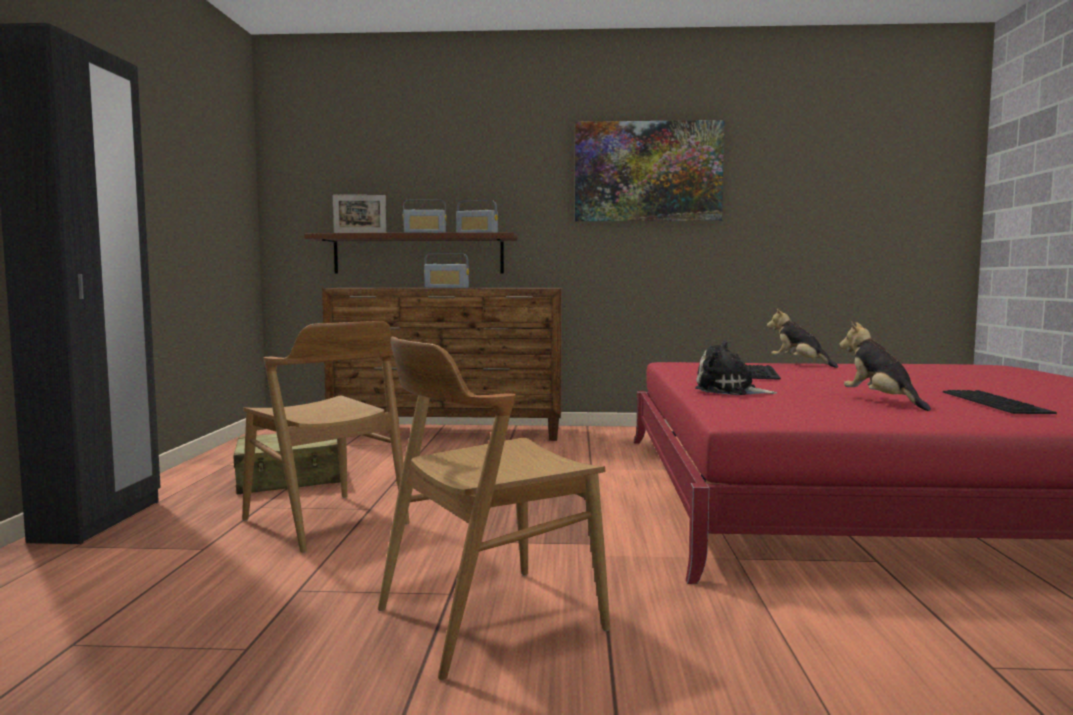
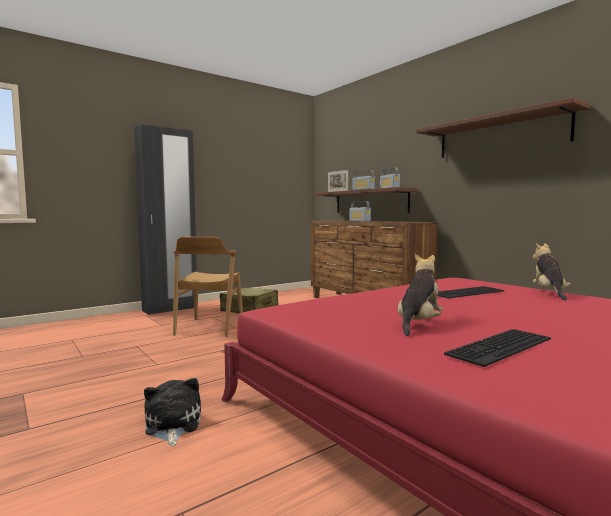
camera: 50 degrees right, 0 degrees up
(488, 619) = (136, 376): brown chair -> none
(648, 172) = (500, 135): picture -> brown shelf
(730, 391) = (369, 298): plush toy -> plush toy (172, 425)

